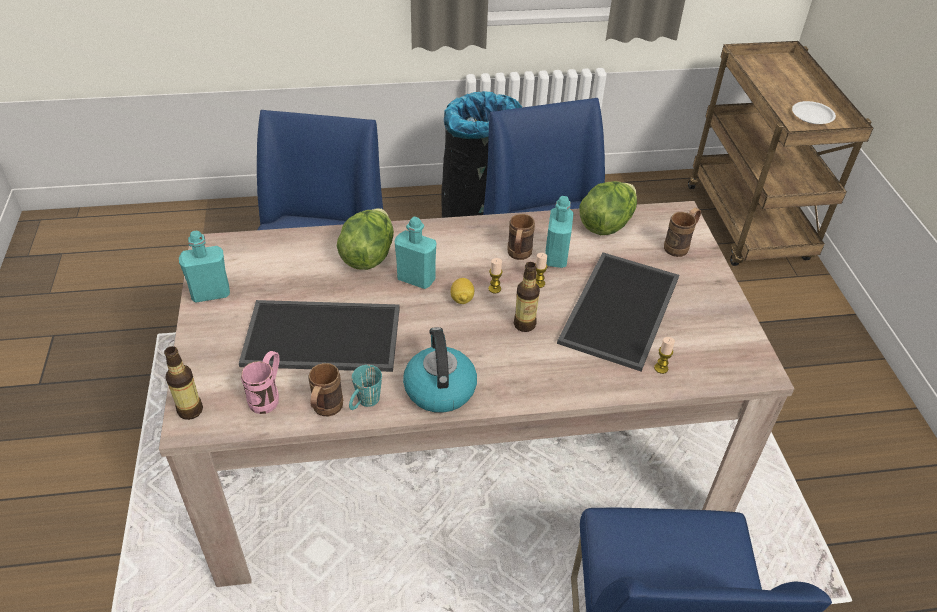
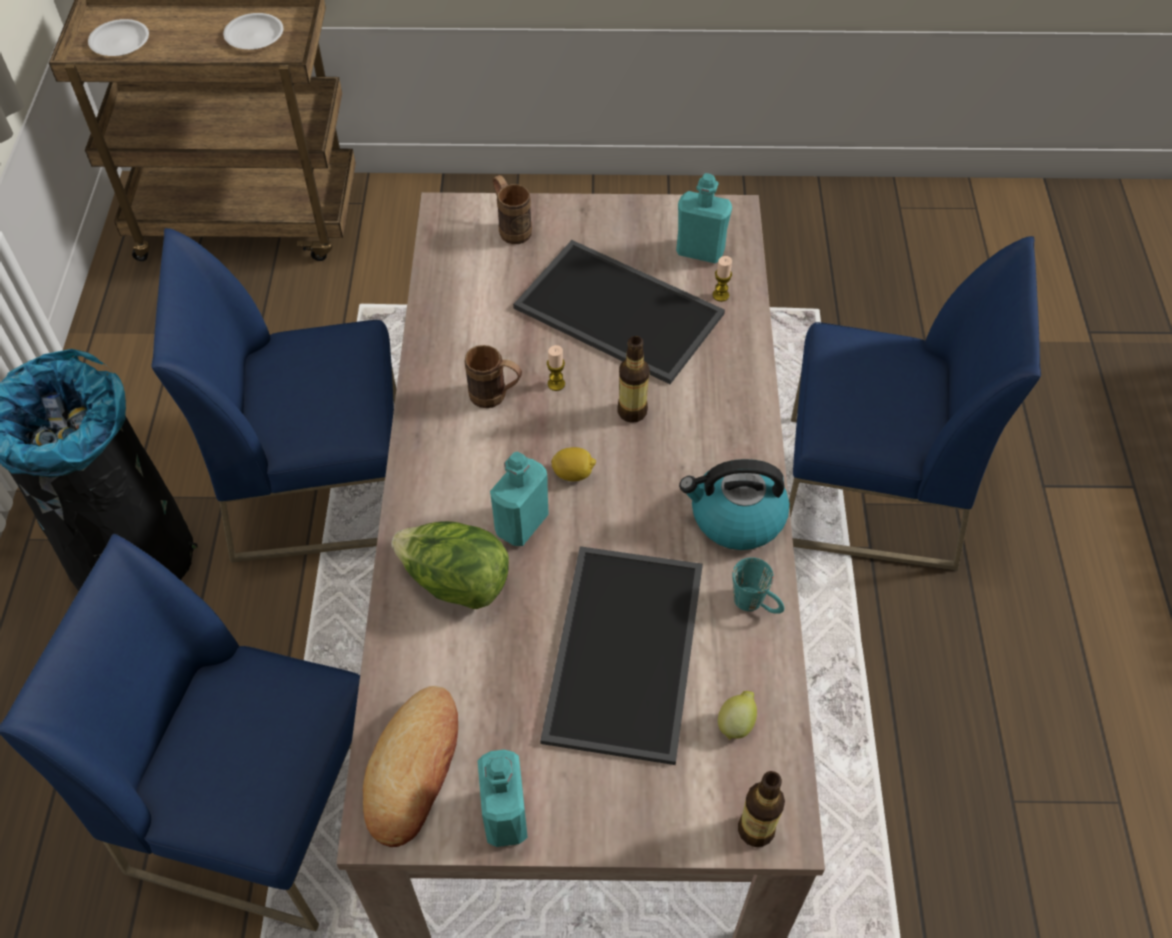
camera: 80 degrees left, 10 degrees up
(242, 254) = (414, 769): none -> bread
(268, 396) = (736, 723): pink mug -> lemon
(325, 411) = (766, 651): brown mug -> none
(494, 289) = (558, 434): candle -> none
(556, 257) = (506, 356): turquoise bottle -> turquoise bottle (700, 251)
(606, 224) = (449, 290): lettuce -> none
(767, 69) = (119, 42): none -> white plate

